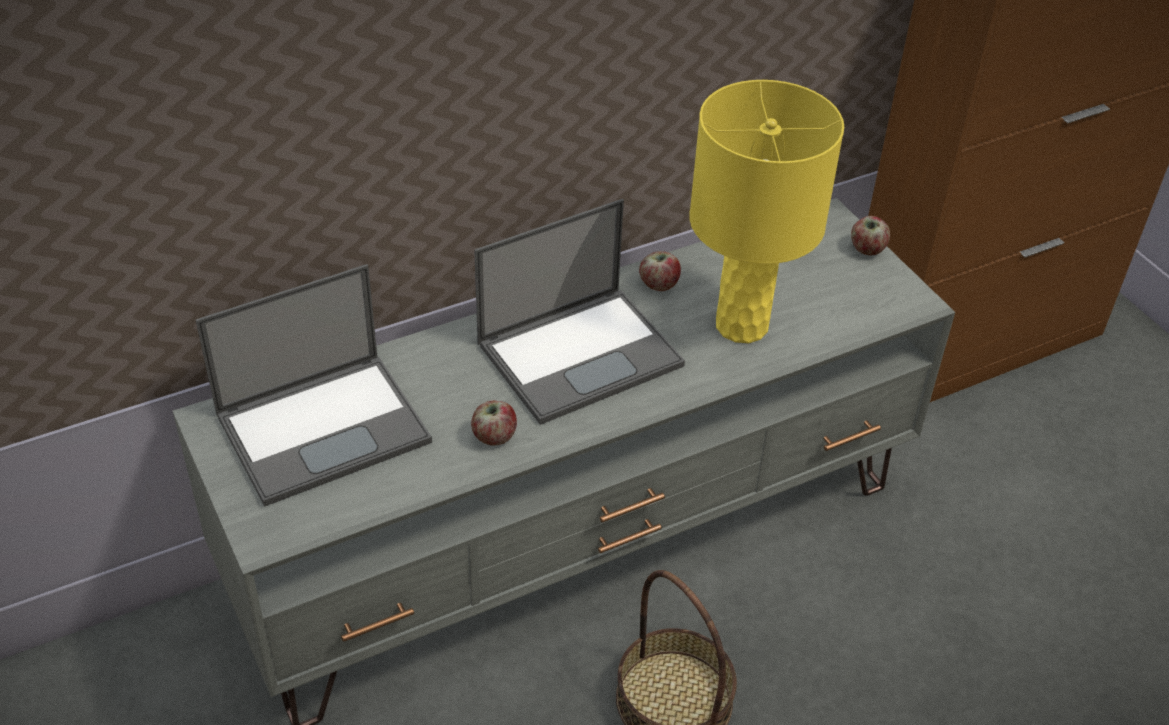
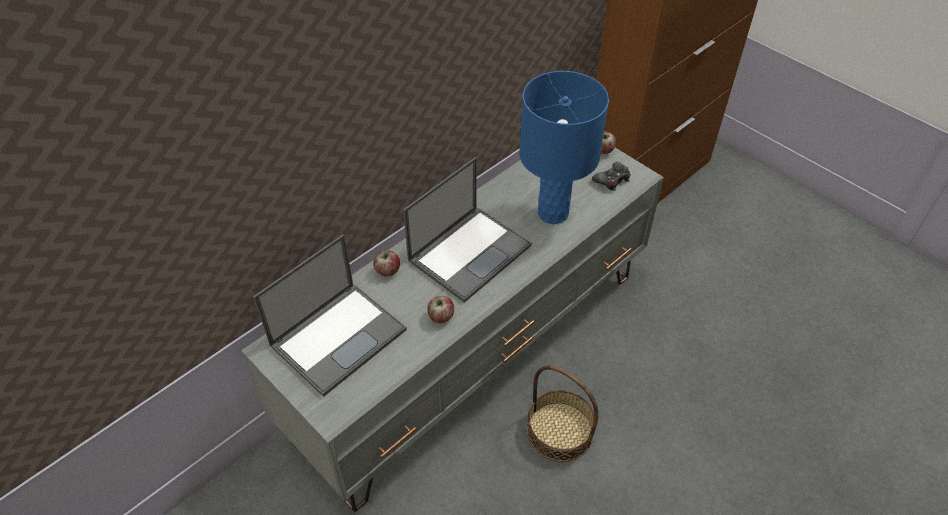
camera: 15 degrees left, 5 degrees up
(659, 284) = (497, 198): apple -> apple (387, 270)
(742, 326) = (553, 213): yellow table lamp -> blue table lamp
(863, 297) = (612, 180): none -> black game controller

